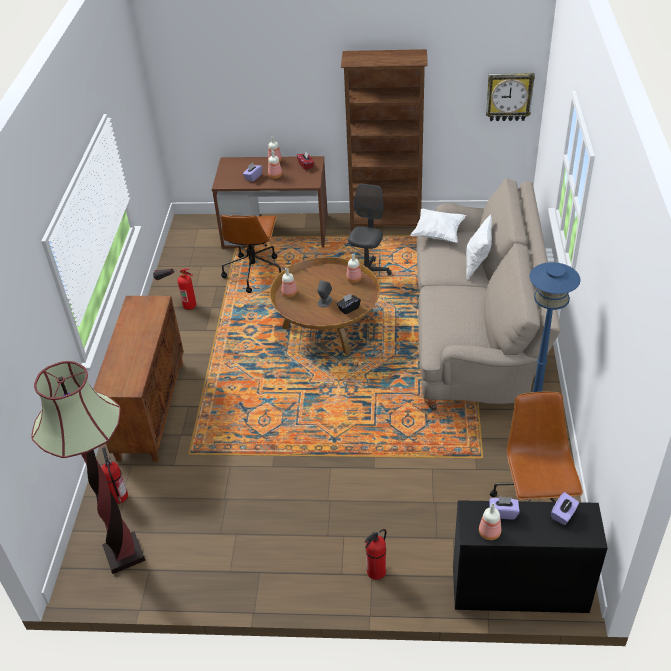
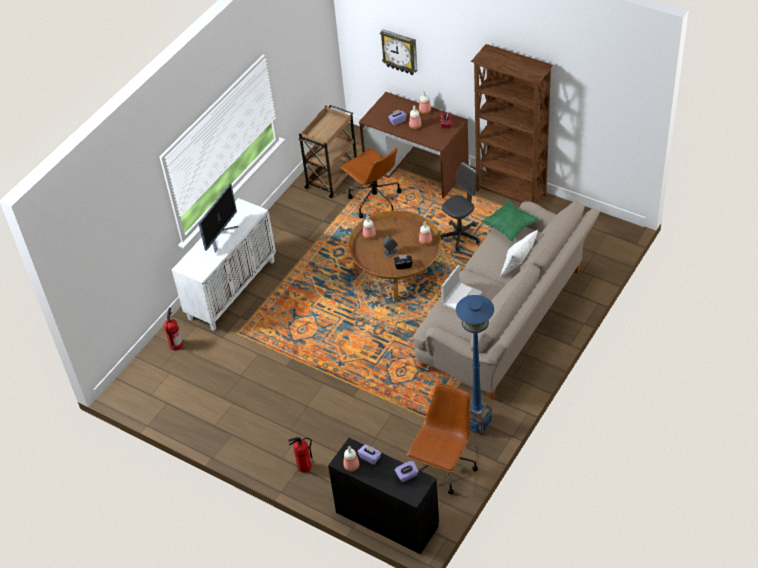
camera: 30 degrees right, 5 degrees up
(124, 554) = (158, 386): floor lamp -> none
(130, 340) = (220, 236): none -> monitor
(150, 409) = (232, 289): brown cabinet -> white cabinet
(179, 302) = (303, 207): fire extinguisher -> none
(193, 265) = (332, 177): none -> brown cart
(253, 272) = (374, 200): brown office chair -> brown office chair turned 75 degrees counterclockwise
(438, 234) = (509, 227): white pillow -> green pillow
(447, 311) = (462, 297): none -> laptop
(509, 96) = (623, 124): wall clock -> wall clock (400, 52)

